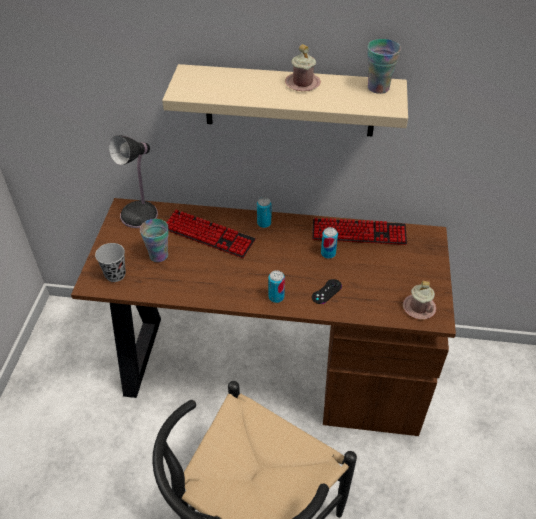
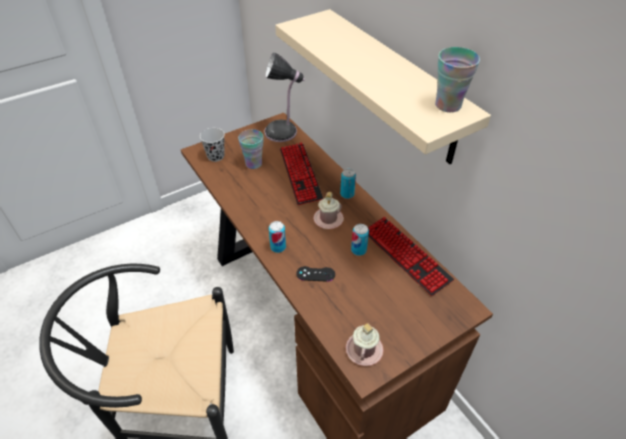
camera: 50 degrees right, 0 degrees up
(302, 83) = (390, 66): pink mug -> pink mug (328, 219)

